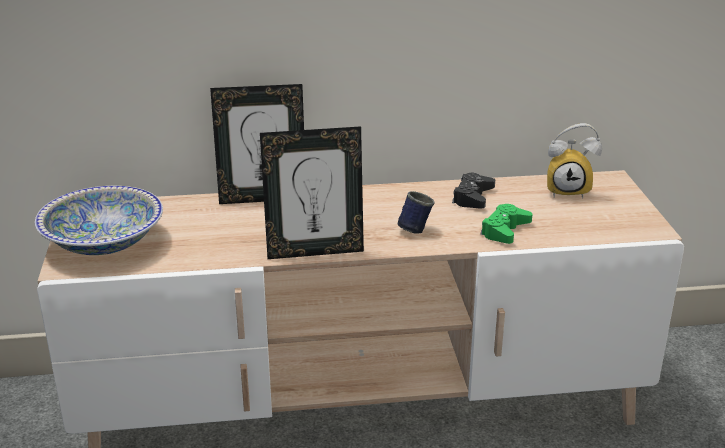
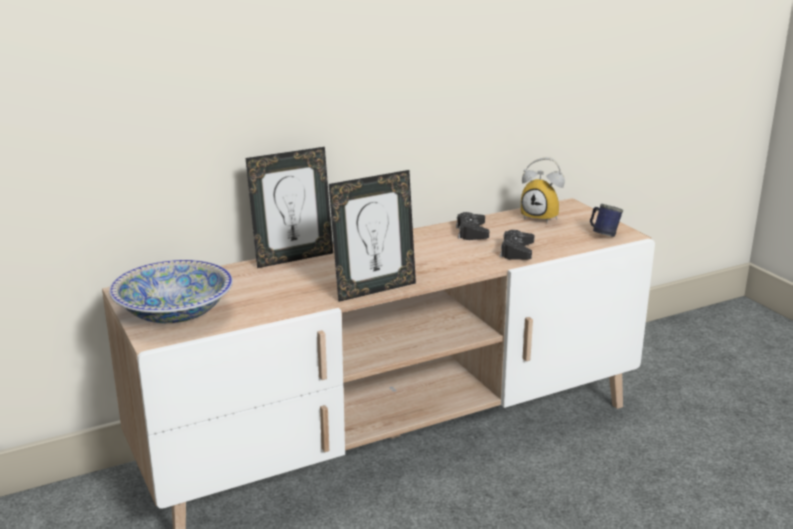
camera: 20 degrees left, 5 degrees down
(413, 228) = (442, 260): blue mug -> blue mug (603, 234)
(505, 230) = (516, 251): green game controller -> black game controller
(568, 190) = (542, 217): alarm clock -> alarm clock turned 45 degrees clockwise

